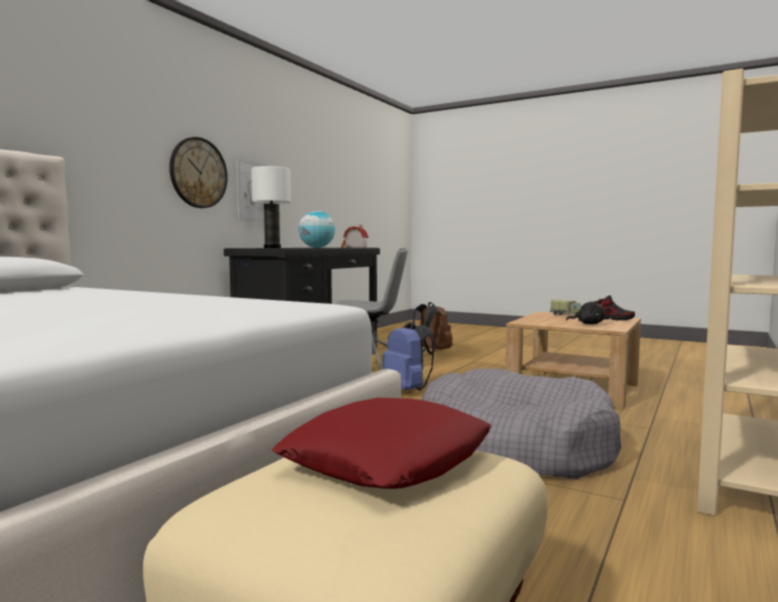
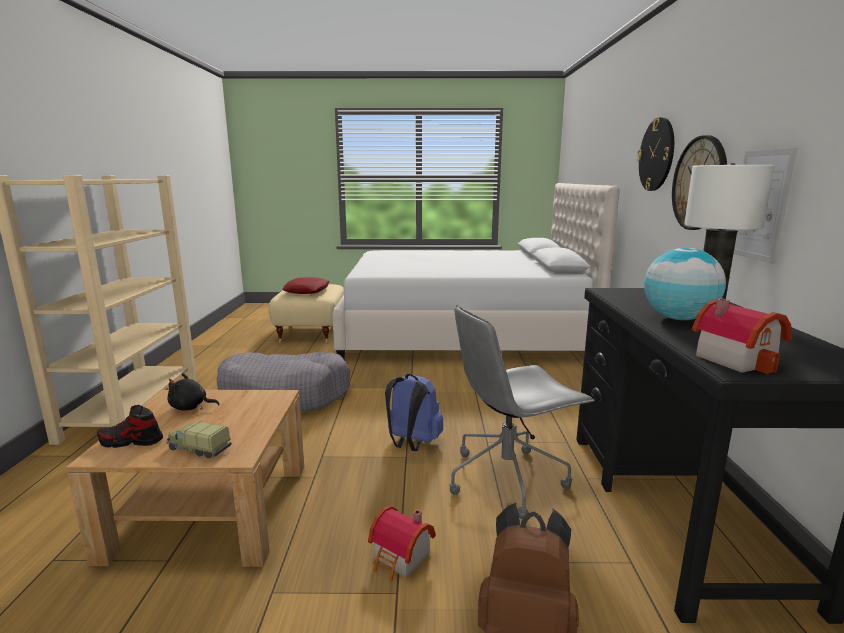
camera: 150 degrees right, 10 degrees up
(125, 135) = (656, 154): none -> wall clock
(464, 365) = (401, 559): none -> toy house

